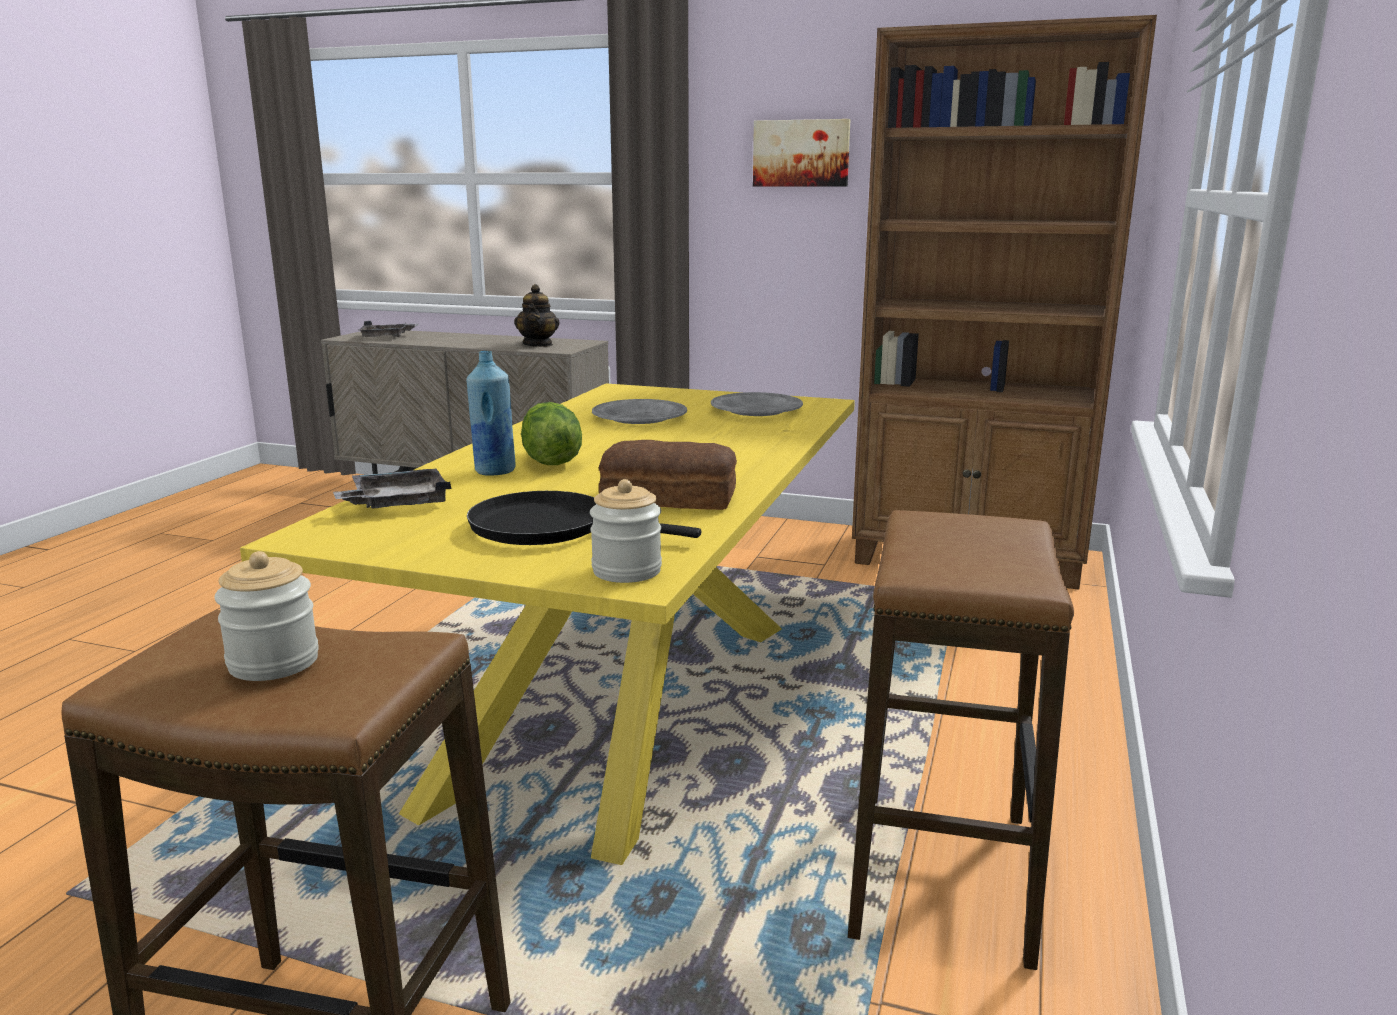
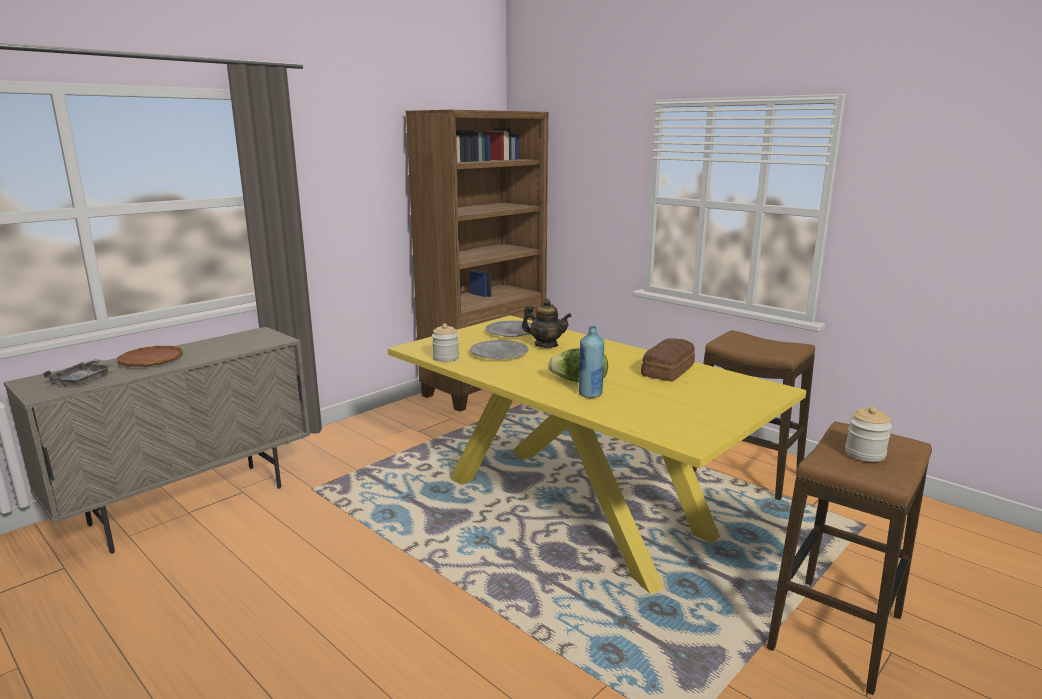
camera: 65 degrees left, 0 degrees up
(397, 503) = (640, 419): grey tray -> none
(454, 338) = (151, 360): none -> brown plate
(538, 345) = (244, 342): teapot -> teapot (546, 345)
(549, 528) = (702, 394): black frying pan -> none
(626, 571) = (767, 389): jar -> jar (446, 358)
(801, 153) = (357, 176): picture -> none

